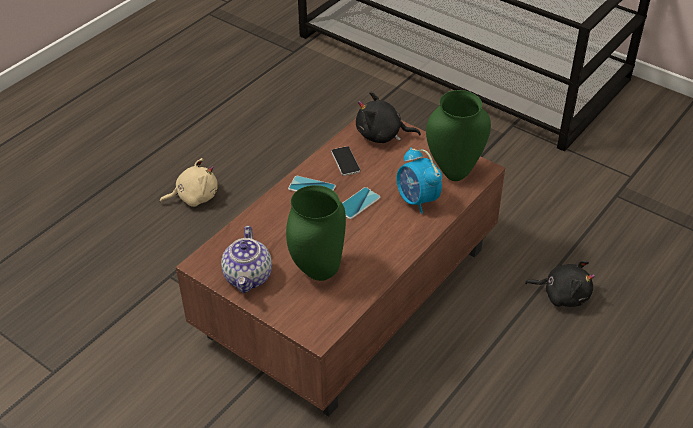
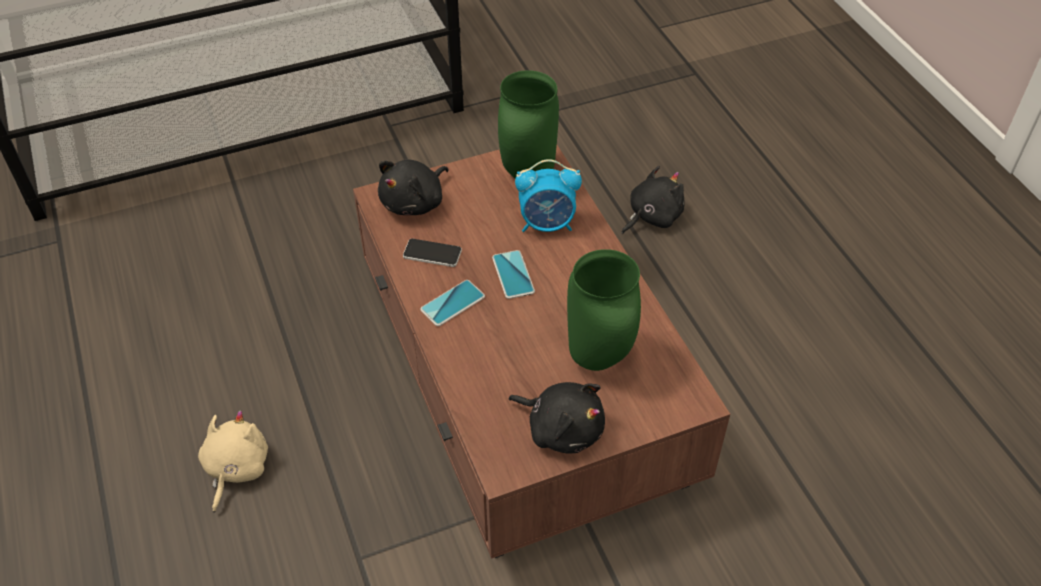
camera: 60 degrees left, 5 degrees up
(249, 277) = (562, 428): teapot -> black plush toy

